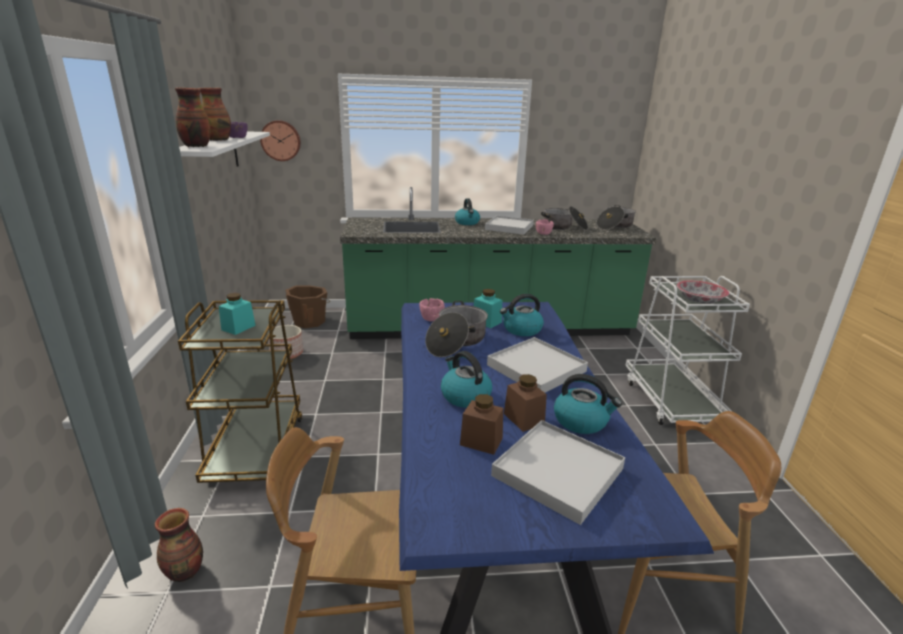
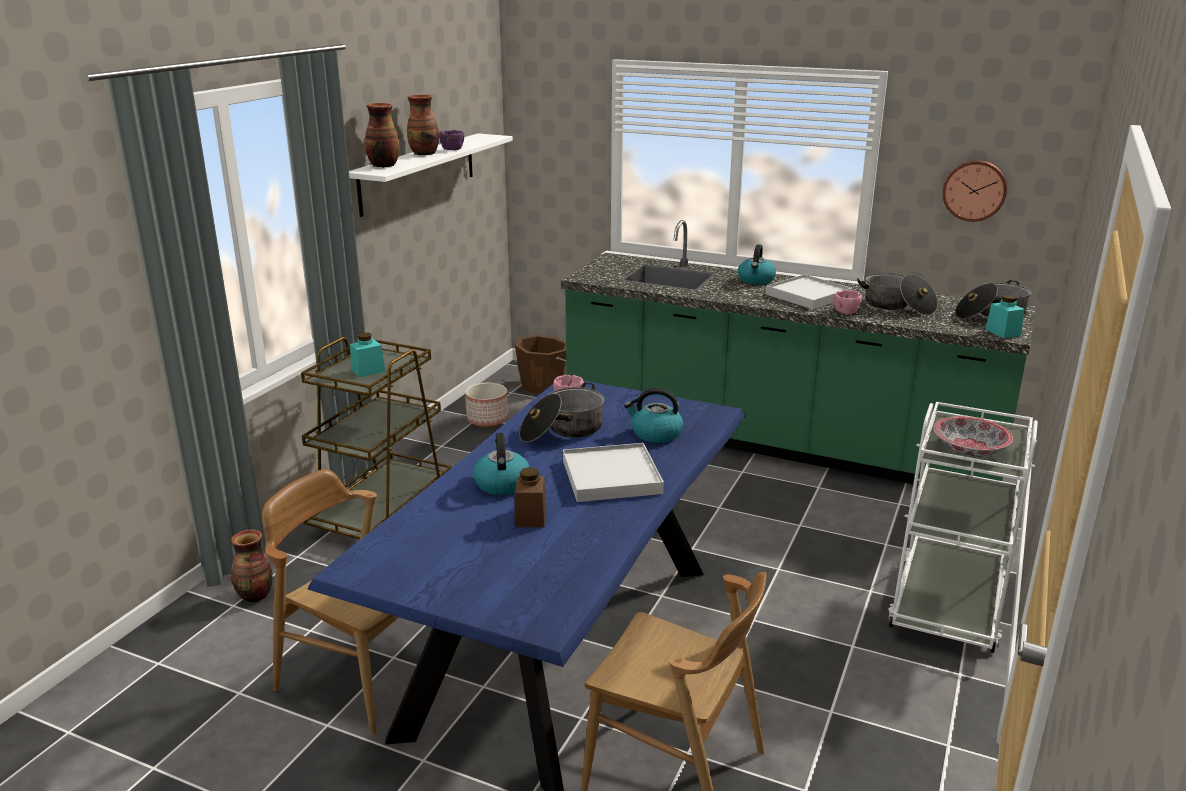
camera: 30 degrees right, 0 degrees up
(281, 140) = (539, 143): wall clock -> wall clock (974, 190)
(481, 441) = (466, 523): brown jar -> none
(486, 322) = (626, 416): turquoise jar -> turquoise jar (1003, 332)
(558, 472) = (500, 566): white tray -> none
(581, 421) = (585, 535): kettle -> none

